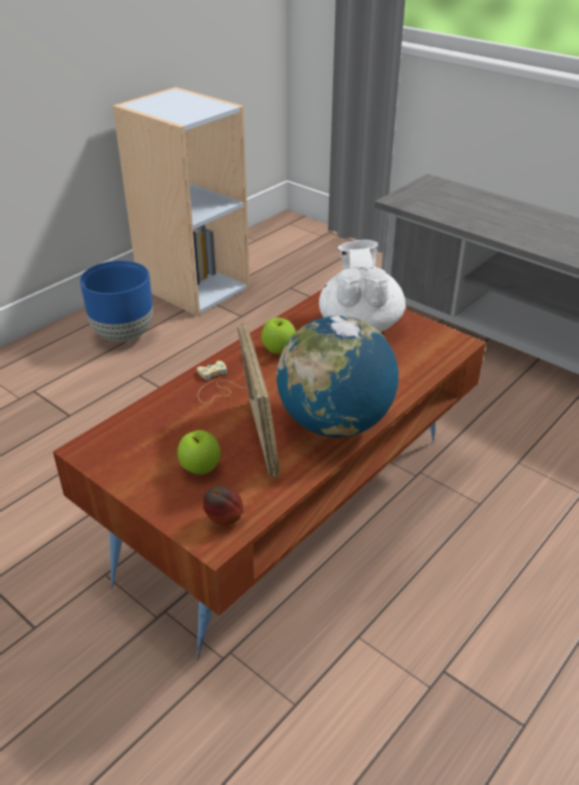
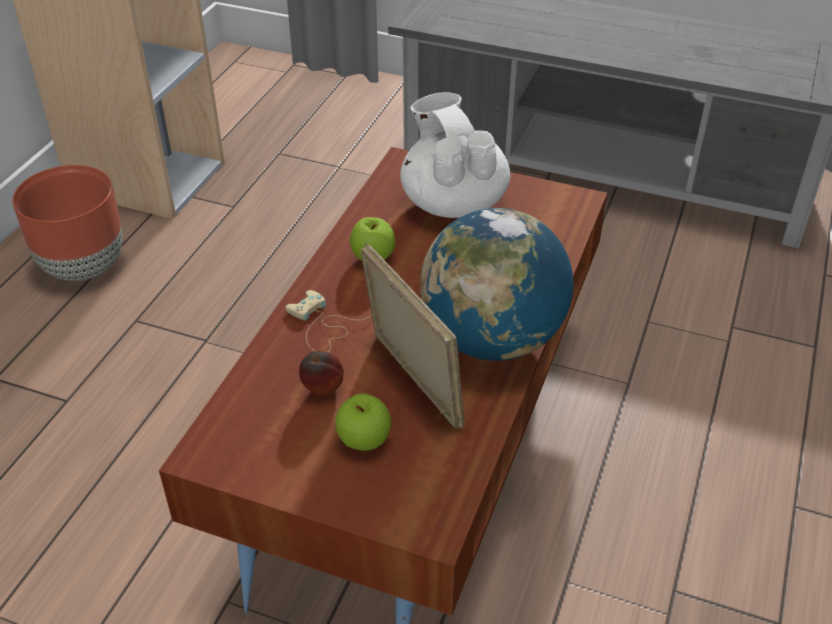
camera: 20 degrees left, 5 degrees up
(124, 335) = (85, 267): blue planter -> brown planter
(224, 521) = (431, 500): apple -> apple (323, 390)

